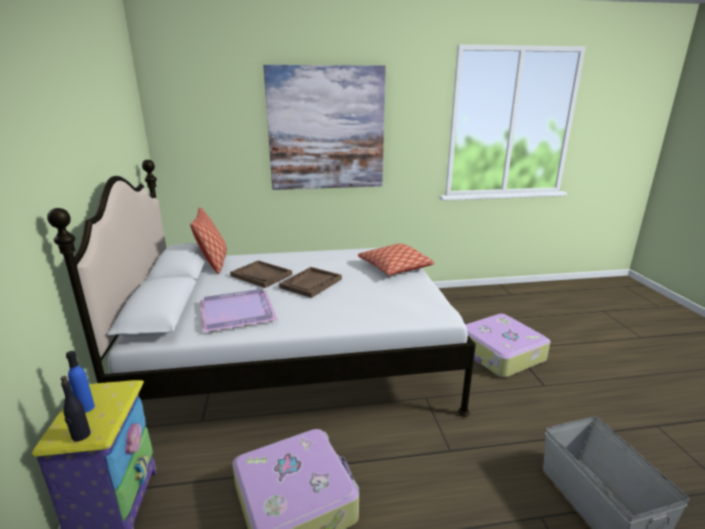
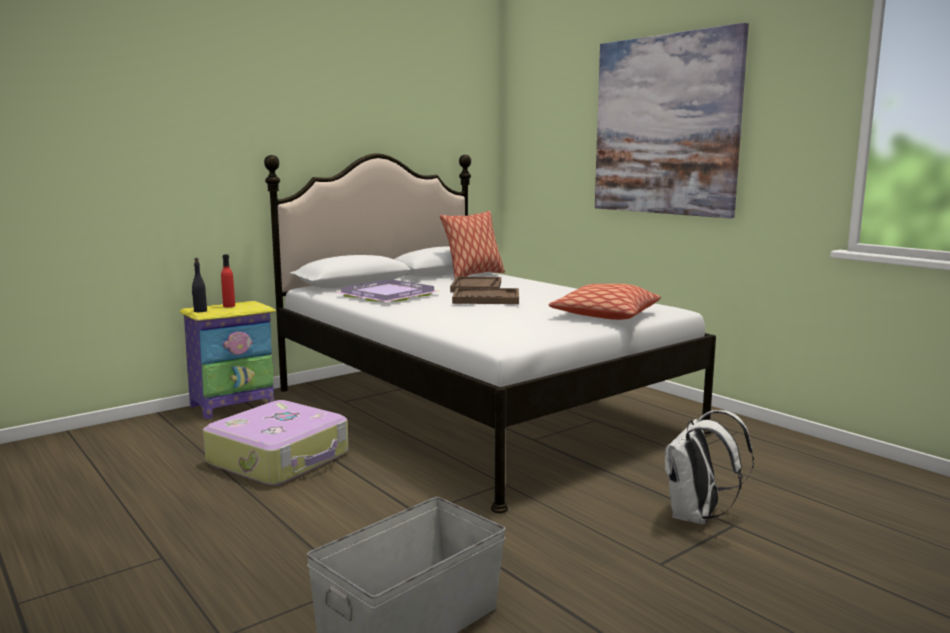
camera: 60 degrees right, 10 degrees down
(86, 408) = (229, 306): blue bottle -> red bottle
(500, 354) = (697, 517): suitcase -> white backpack

